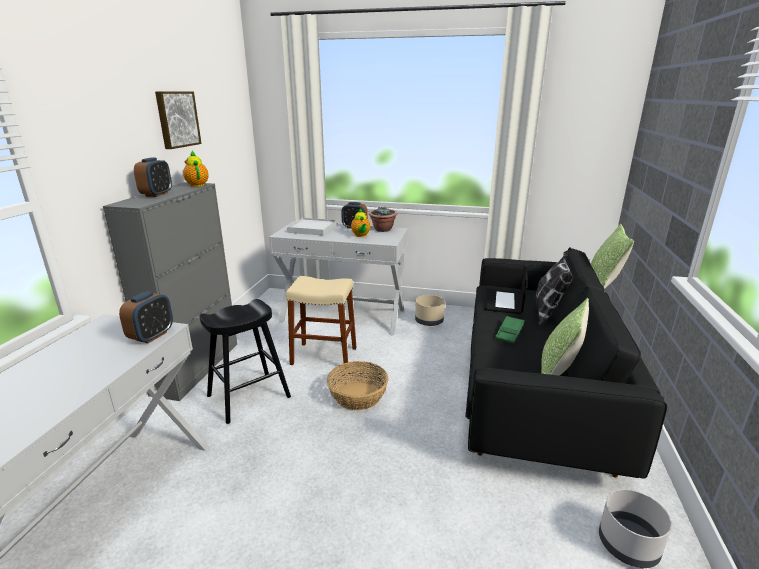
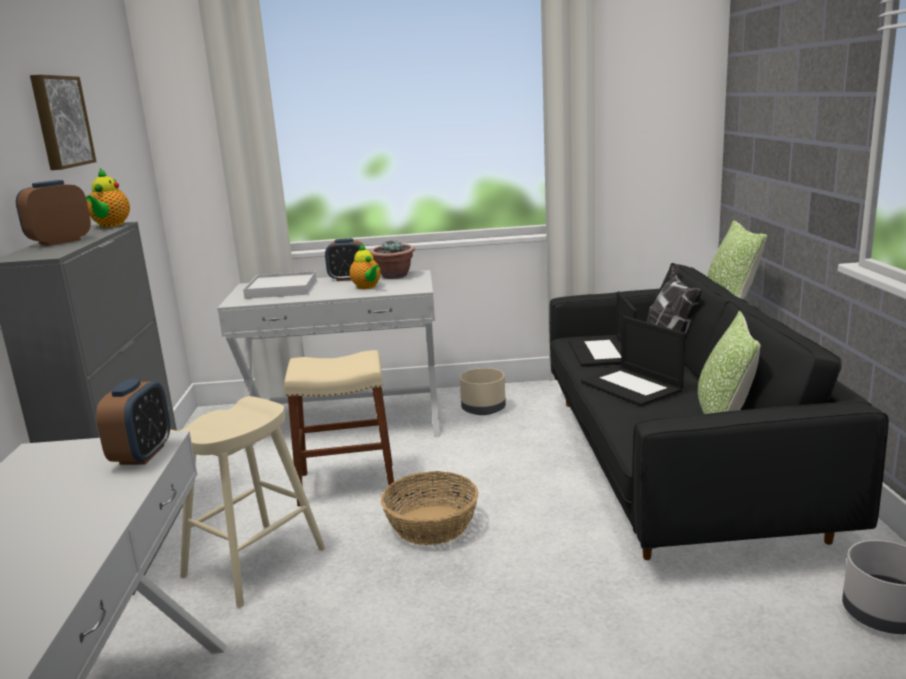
camera: 15 degrees left, 5 degrees down
(157, 194) = (60, 242): alarm clock -> alarm clock turned 135 degrees counterclockwise
(197, 185) = (110, 225): teapot -> teapot turned 135 degrees counterclockwise
(249, 396) = (254, 562): black stool -> beige stool
(509, 332) = (632, 387): green tray -> laptop

